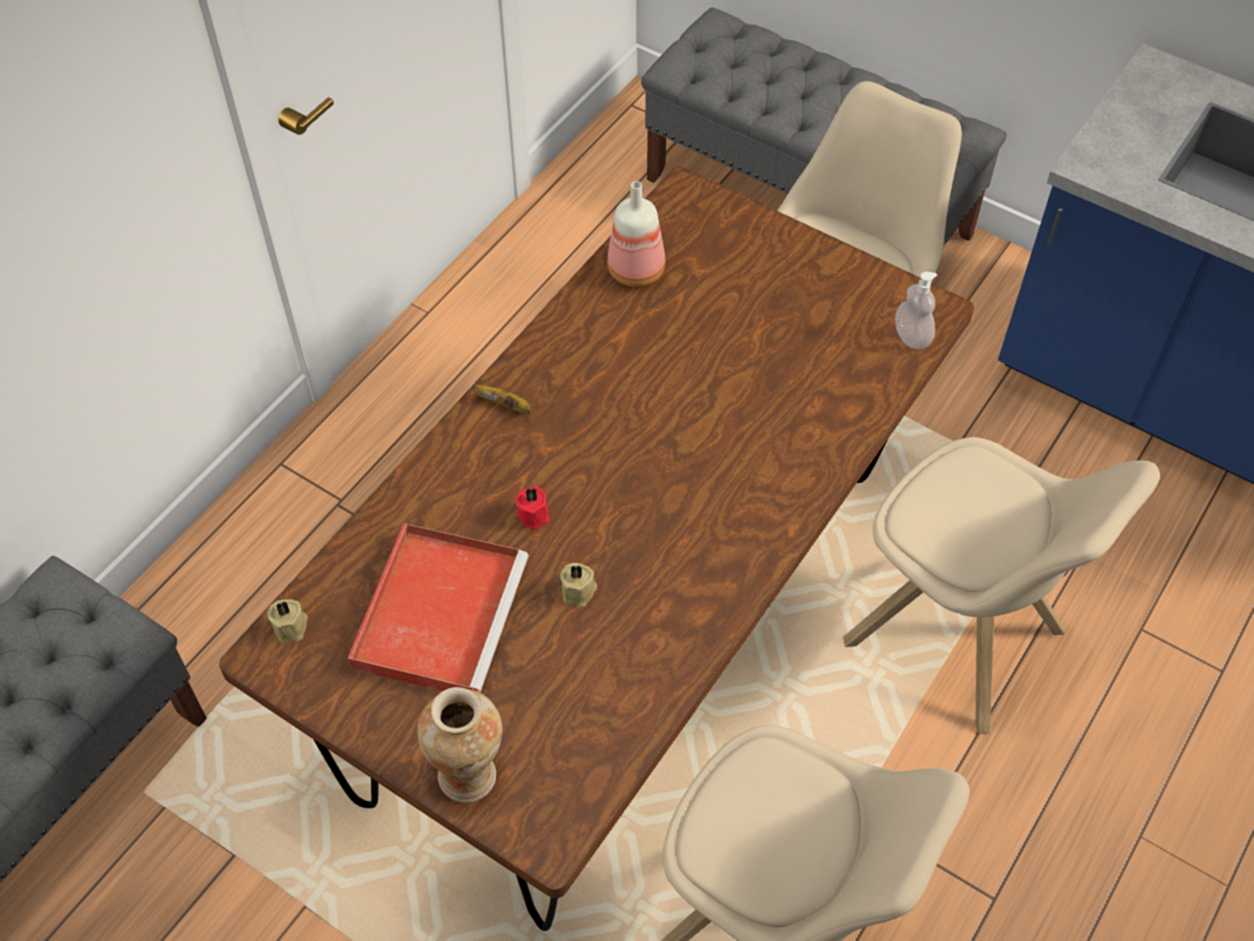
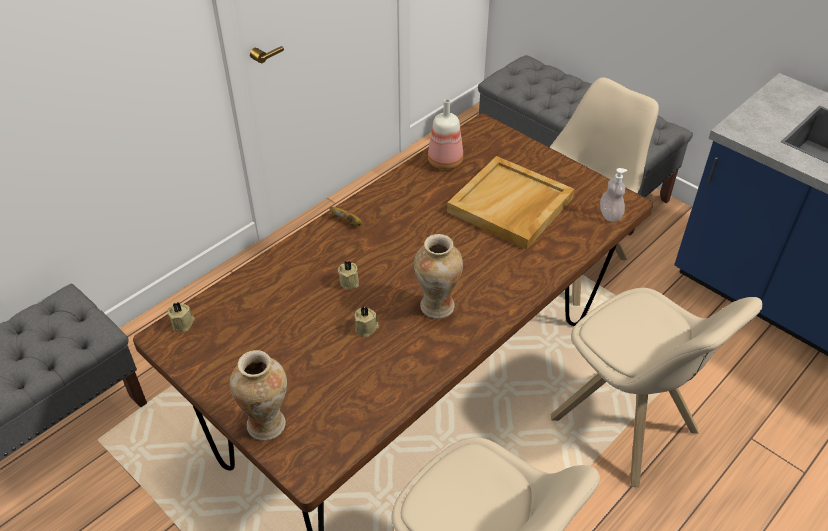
camera: 10 degrees right, 10 degrees down
(440, 610) = (277, 327): red tray -> none
(534, 514) = (350, 281): red candle -> beige candle
(678, 539) = (436, 307): none -> vase
(756, 341) = (510, 206): none -> beige tray

